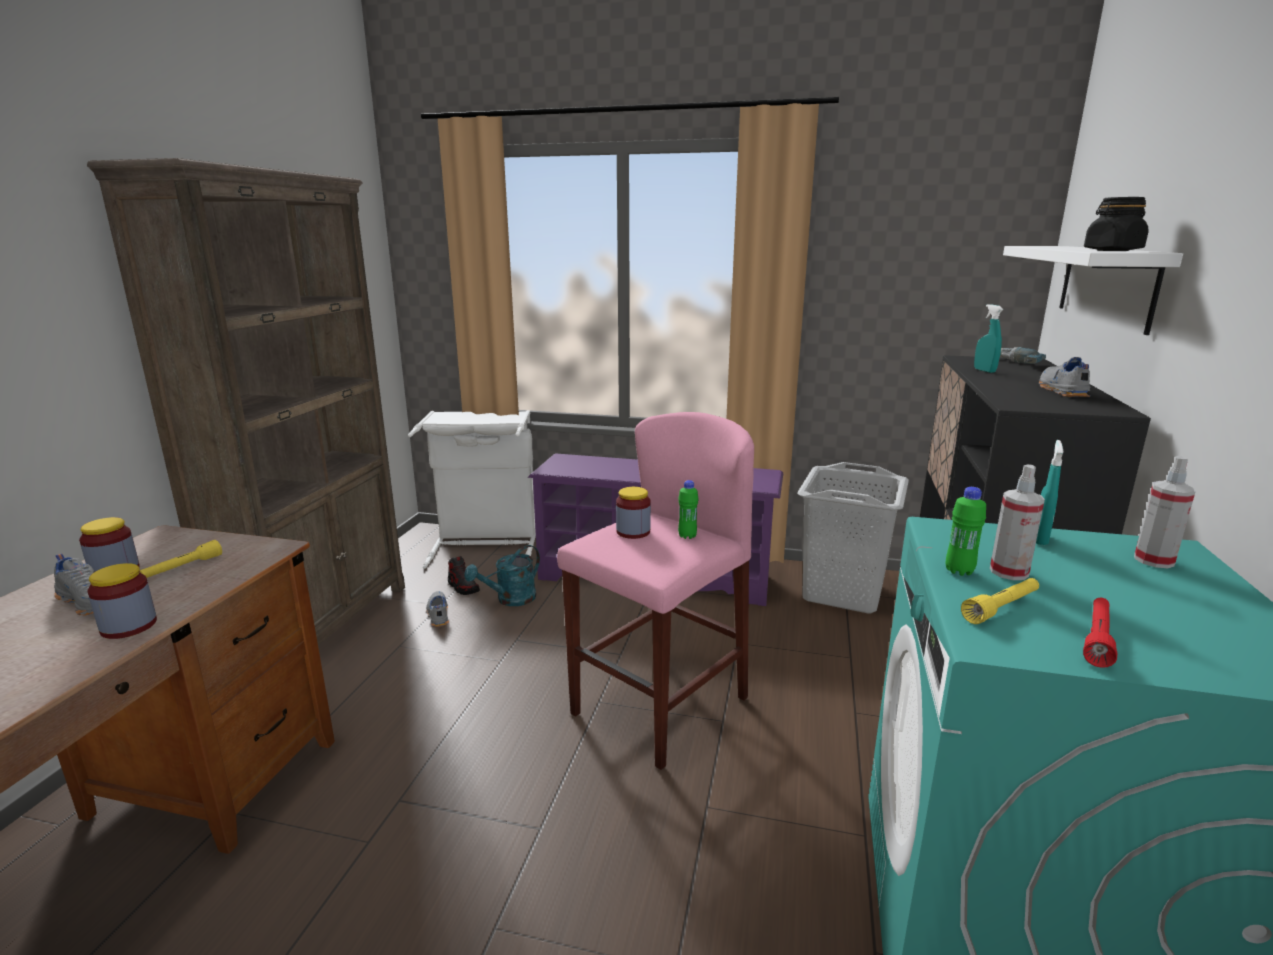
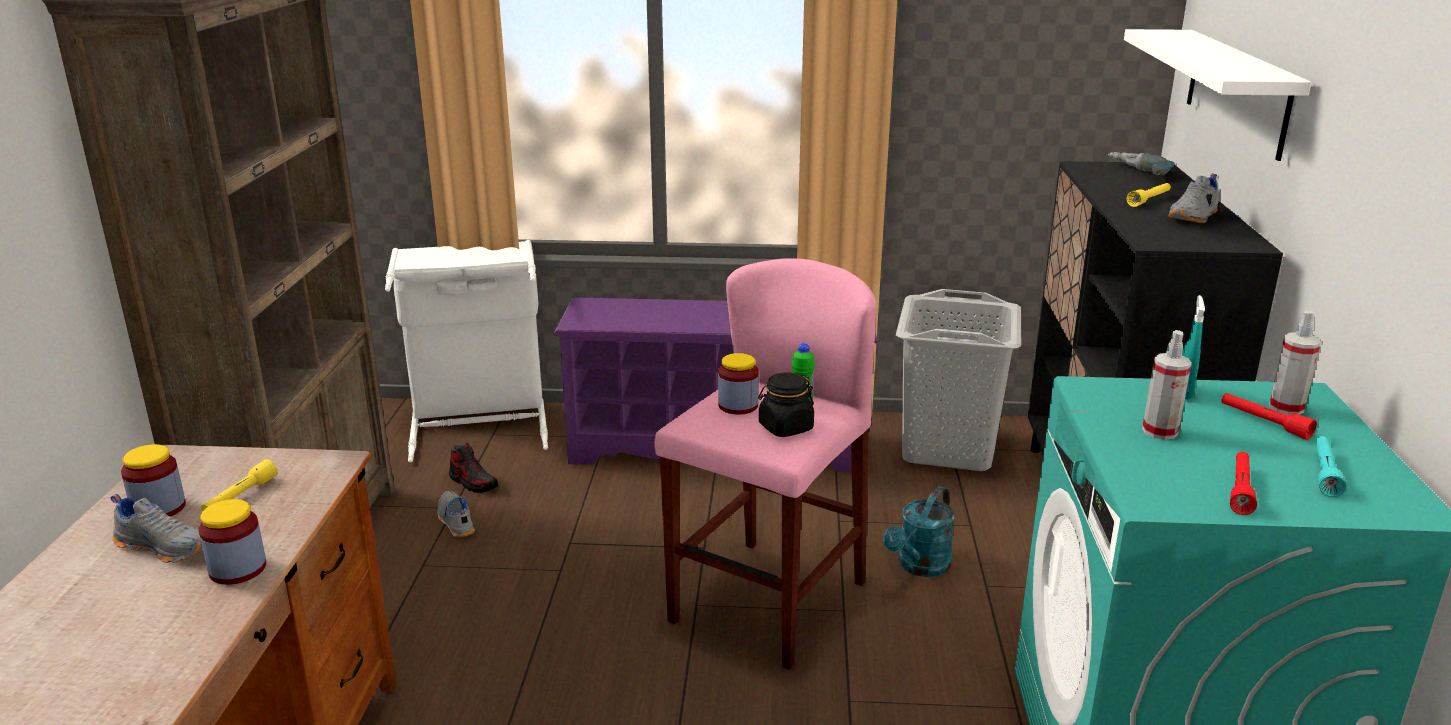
camera: 10 degrees left, 5 degrees up
(510, 600) = (542, 494): turquoise watering can -> turquoise watering can (920, 567)
(959, 571) = (1115, 434): green bottle -> none
(984, 370) = (1110, 187): turquoise spray bottle -> none
(1001, 608) = (1158, 468): yellow flashlight -> yellow flashlight (1149, 200)
(1061, 391) = (1194, 217): grey shoe -> grey shoe turned 135 degrees counterclockwise
(1112, 250) = (1244, 71): black jar -> black jar (785, 428)
(1128, 573) = (1264, 423): none -> red flashlight
(1202, 629) = (1324, 473): none -> turquoise flashlight

